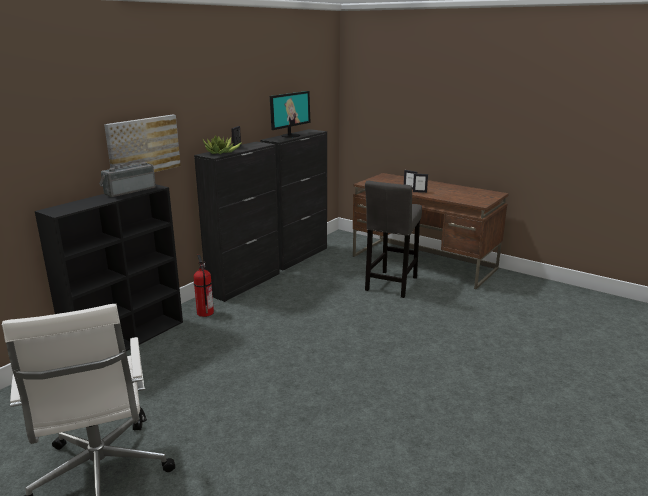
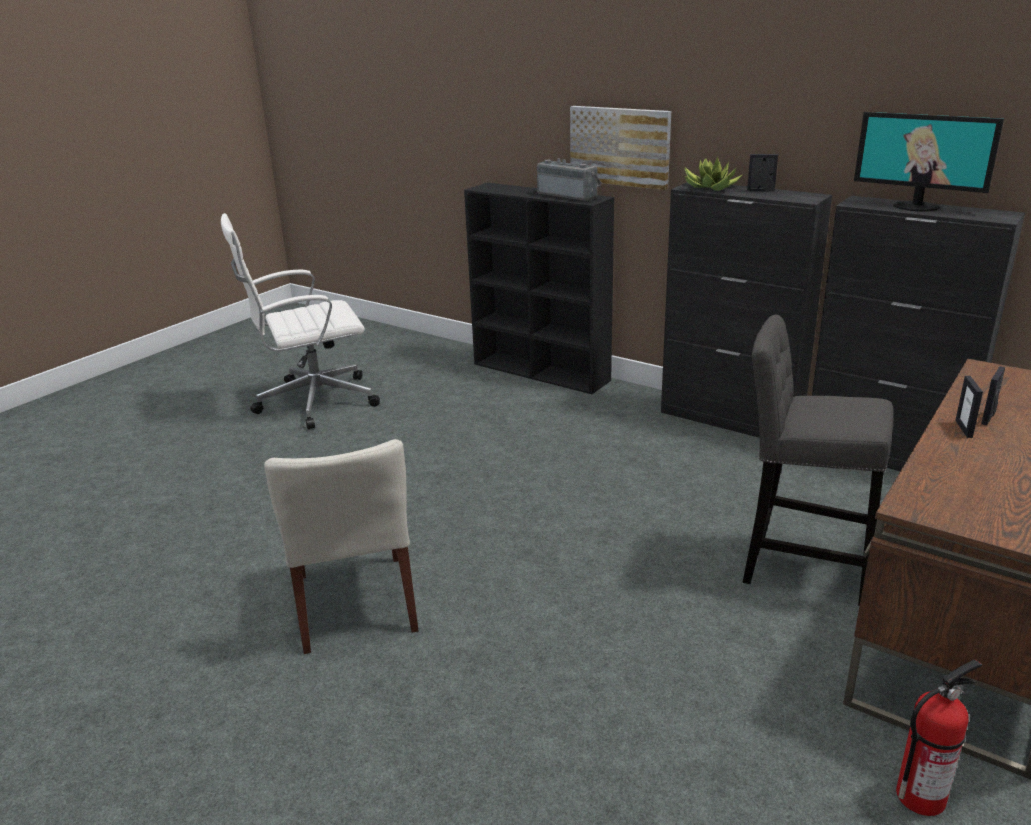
camera: 90 degrees right, 5 degrees up
(204, 312) = (623, 403): fire extinguisher -> fire extinguisher (921, 795)
(443, 411) = (356, 603): none -> beige chair

